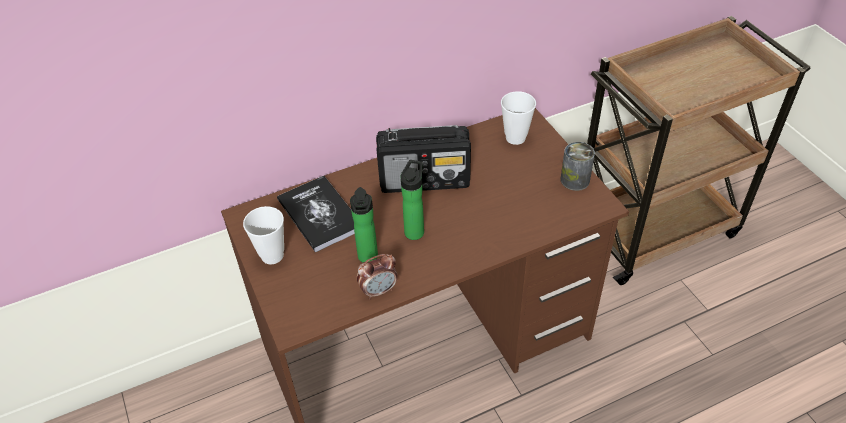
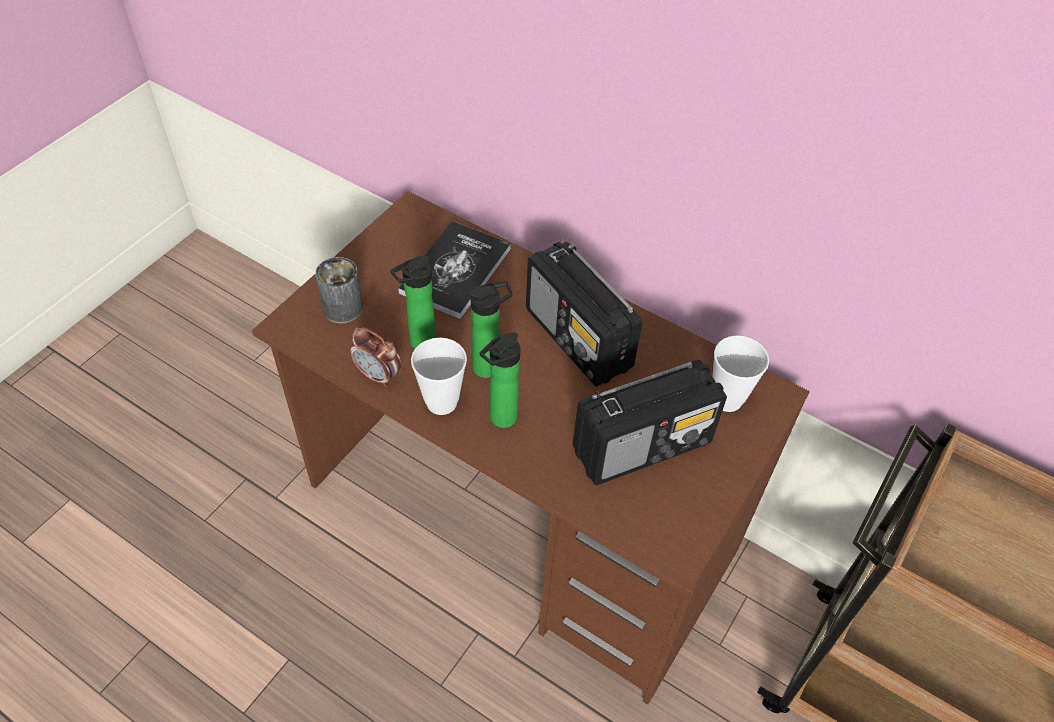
camera: 55 degrees right, 5 degrees up
(272, 255) = (372, 261): cup -> cup (441, 402)
(460, 242) = (500, 419): none -> bottle
(523, 186) = (643, 446): none -> radio
(575, 180) = (699, 500): can -> can (343, 308)

